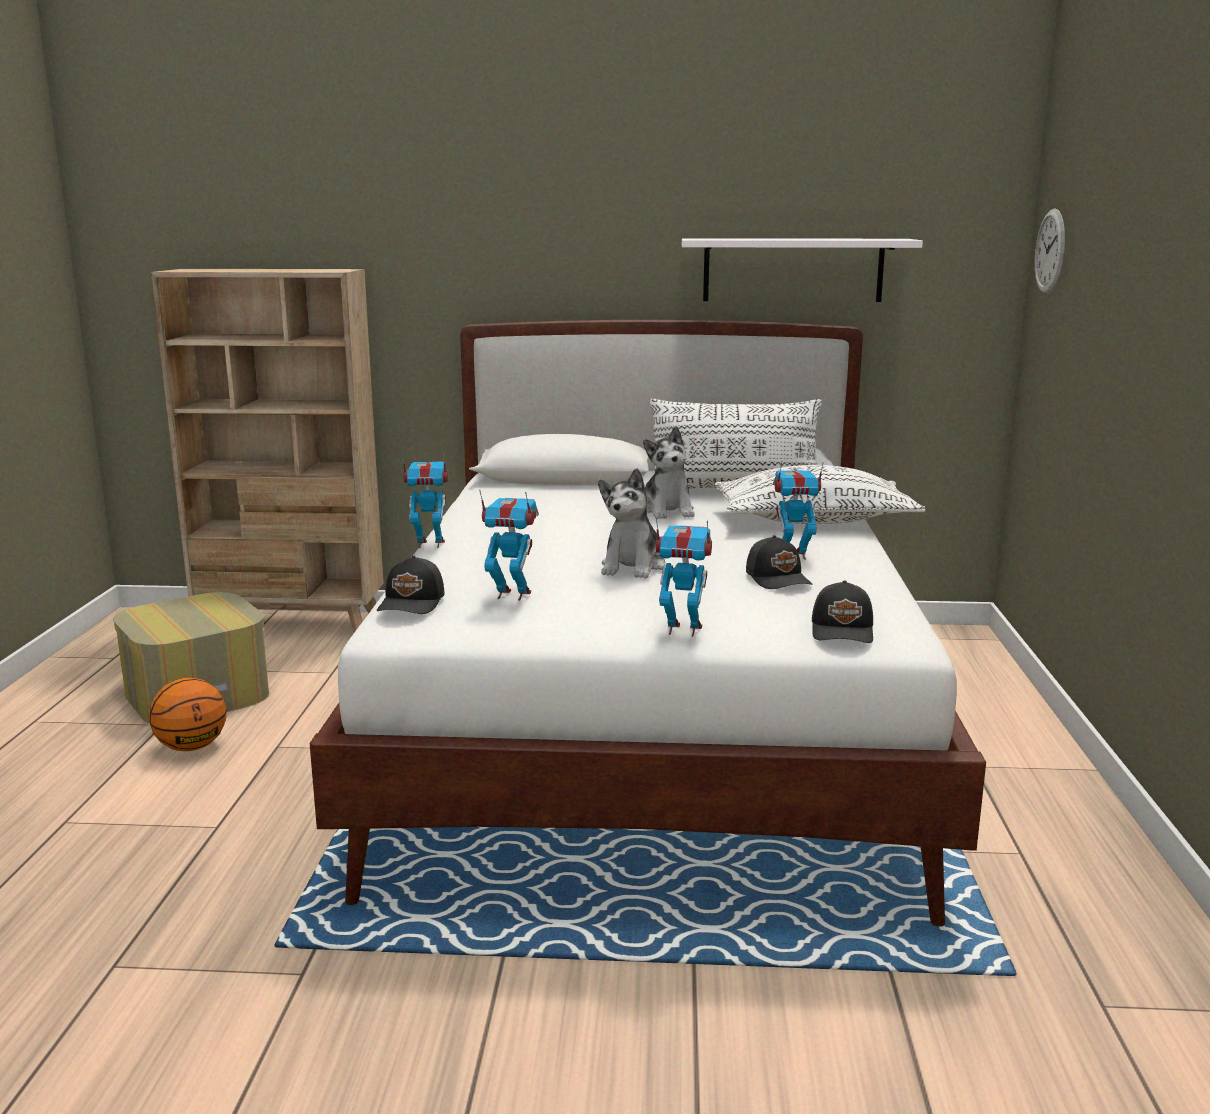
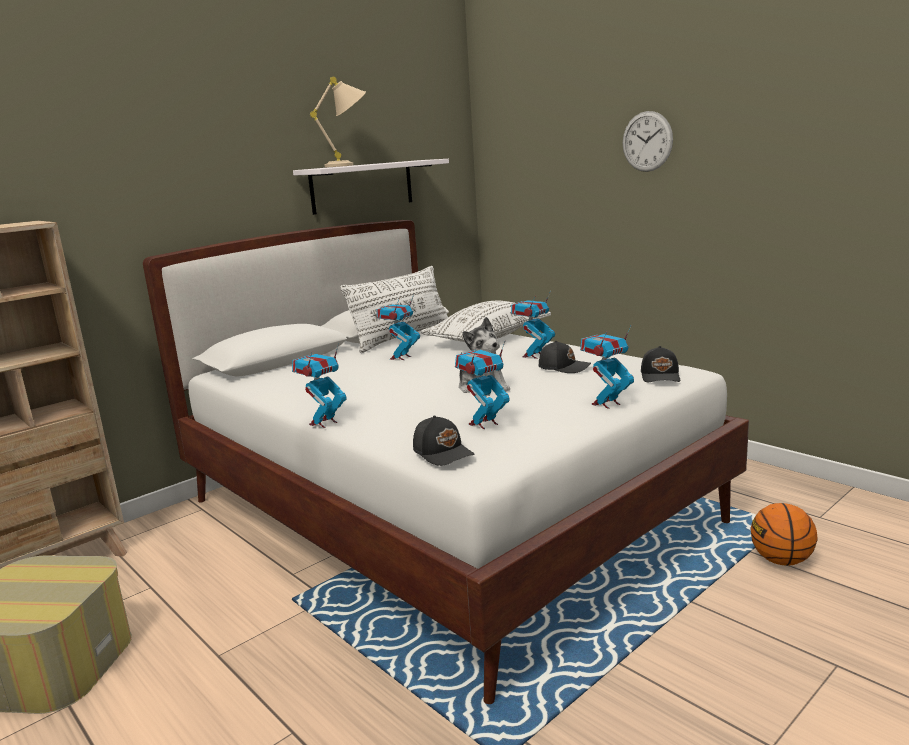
camera: 45 degrees left, 0 degrees up
(191, 747) = (141, 701): basketball -> basketball (781, 560)
(667, 511) = (400, 357): plush toy -> toy robot
(755, 238) = (349, 165): none -> beige table lamp
(843, 630) = (661, 376): black cap -> black cap turned 45 degrees clockwise
(1050, 251) = (505, 160): wall clock -> wall clock (647, 141)

